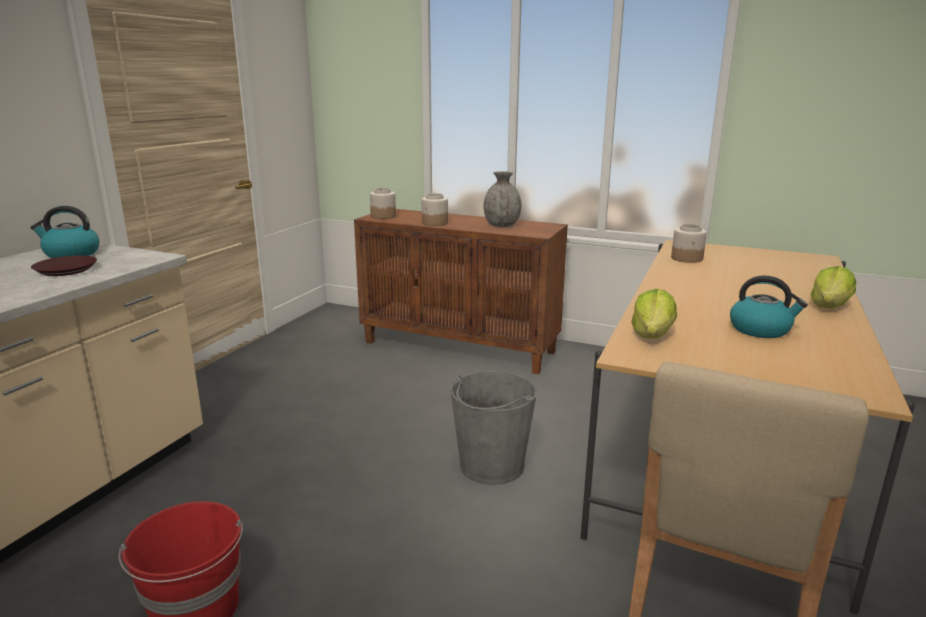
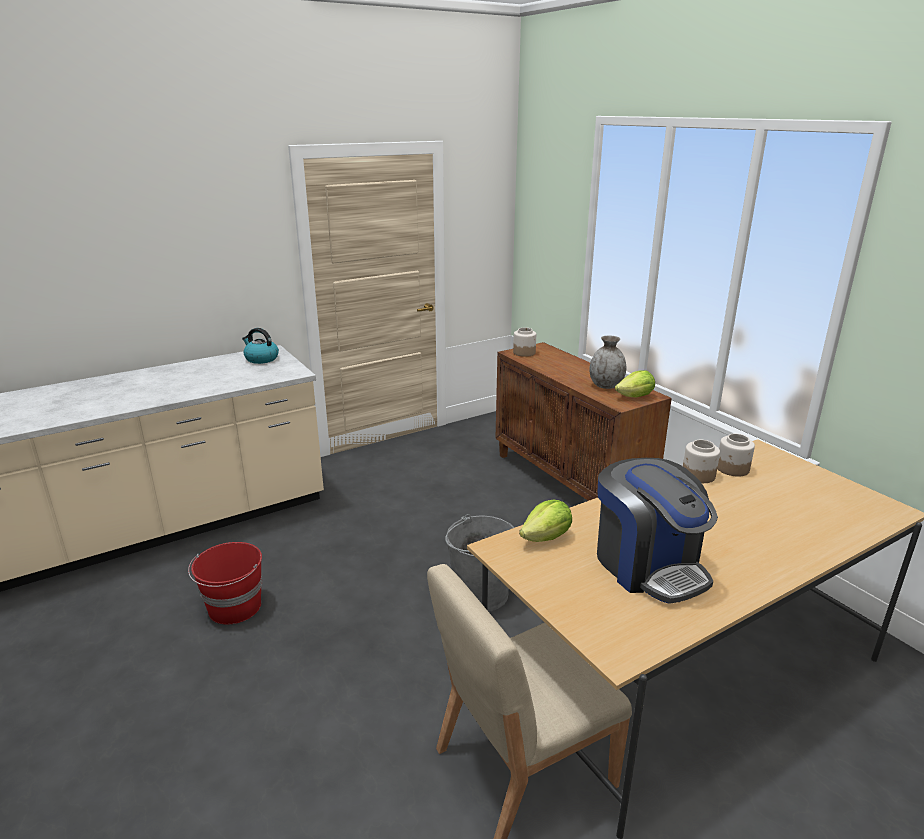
camera: 35 degrees right, 5 degrees up
(65, 270) = (242, 373): brown plate -> none
(434, 223) = (553, 370): jar -> jar (698, 475)
(760, 330) = (648, 566): kettle -> coffee machine
(829, 307) = (769, 568): lettuce -> lettuce (635, 397)

